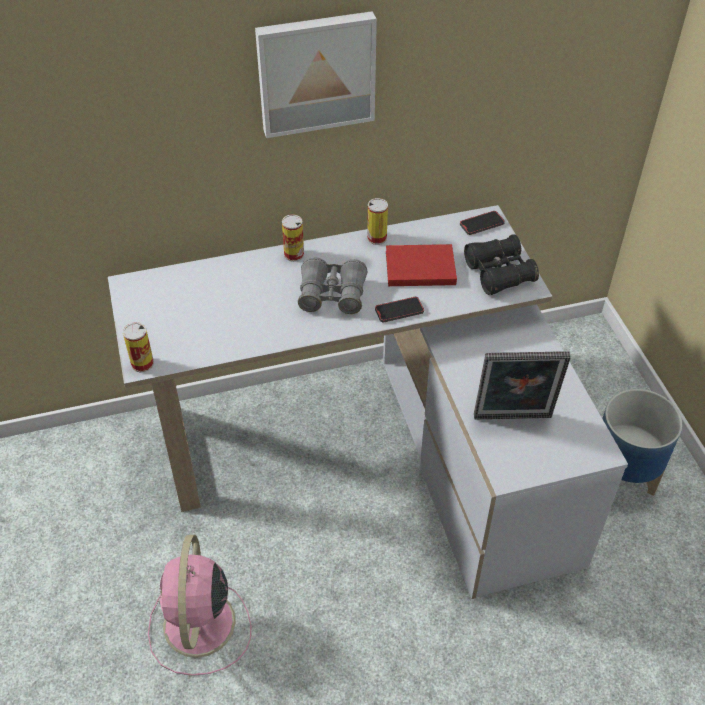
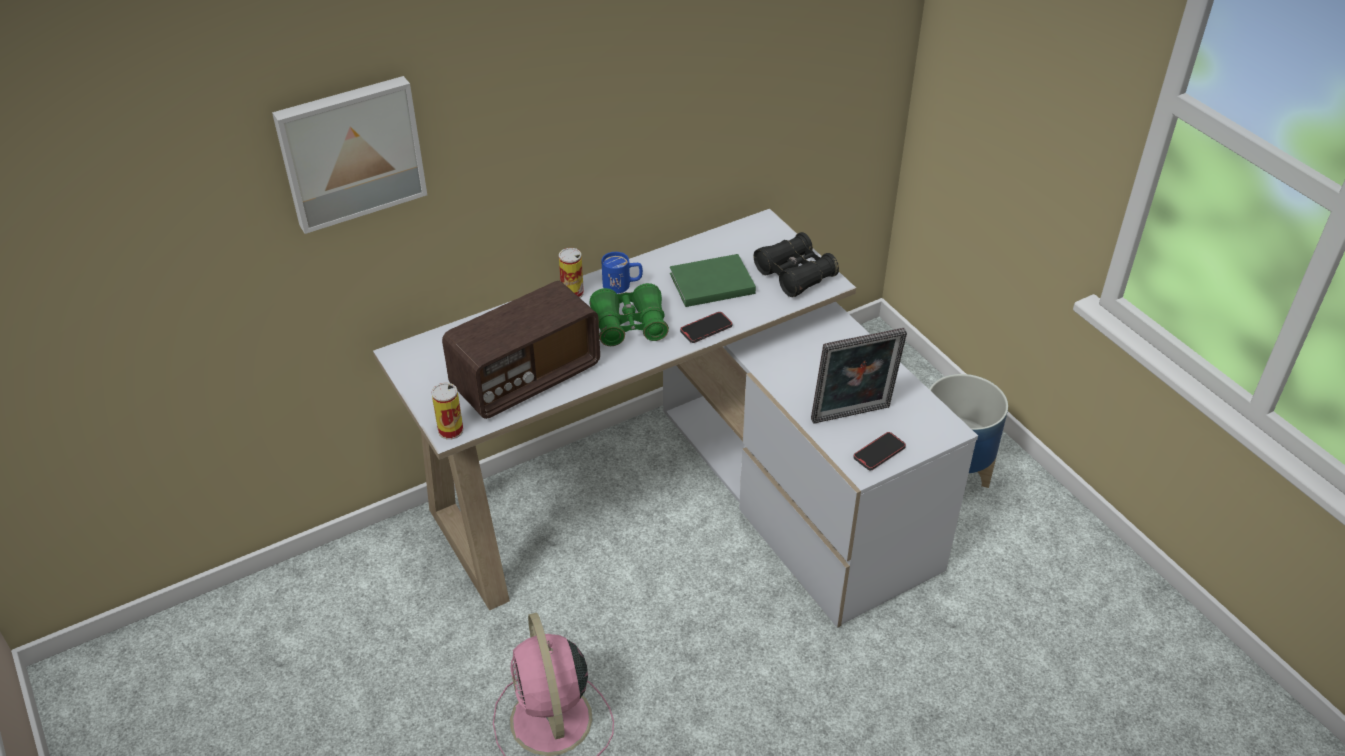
camera: 15 degrees left, 5 degrees down
(224, 327) = (526, 378): none -> radio
(316, 72) = (583, 90): picture -> picture (350, 151)
(332, 295) = (629, 326): grey binoculars -> green binoculars
(340, 255) = (622, 285): none -> blue mug
(377, 238) = (655, 261): can -> none
(418, 267) = (709, 283): red book -> green book
(481, 224) = (759, 230): phone -> phone (879, 453)

